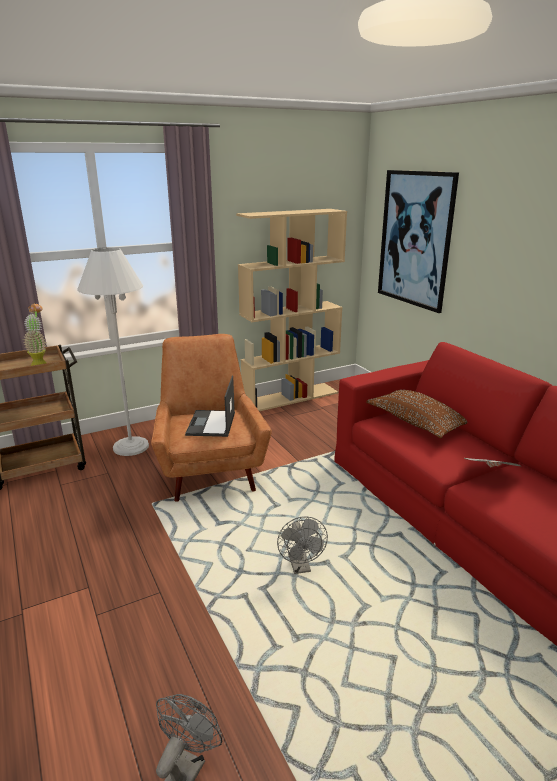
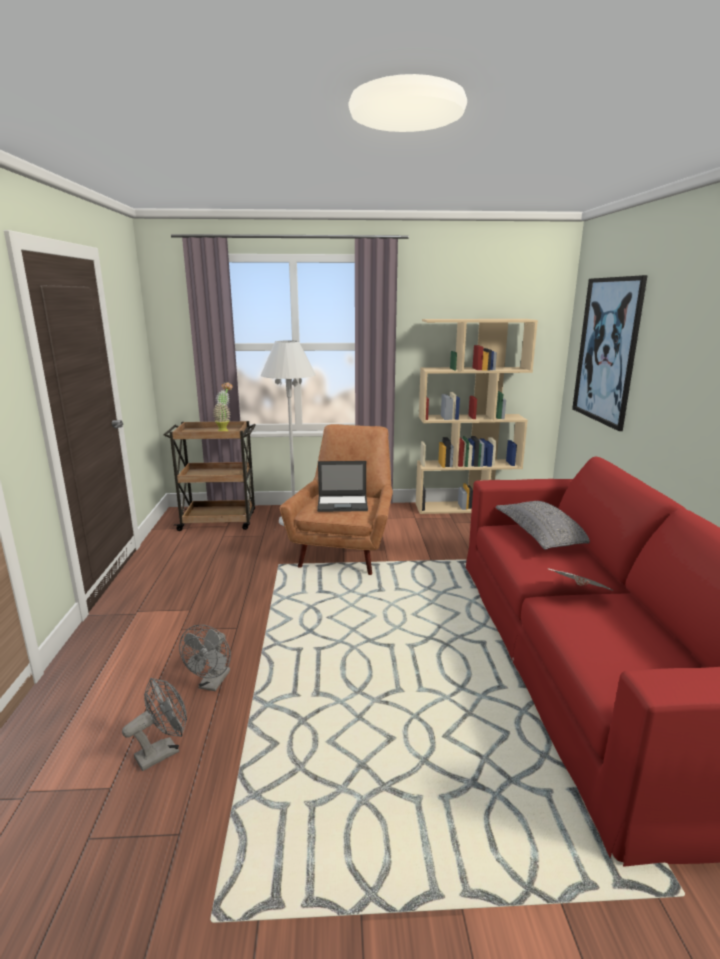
camera: 25 degrees right, 5 degrees down
(211, 424) = (343, 504): laptop -> laptop turned 120 degrees counterclockwise
(301, 567) = (364, 643): grey fan -> grey fan (212, 684)
(417, 422) = (542, 536): brown pillow -> grey pillow

